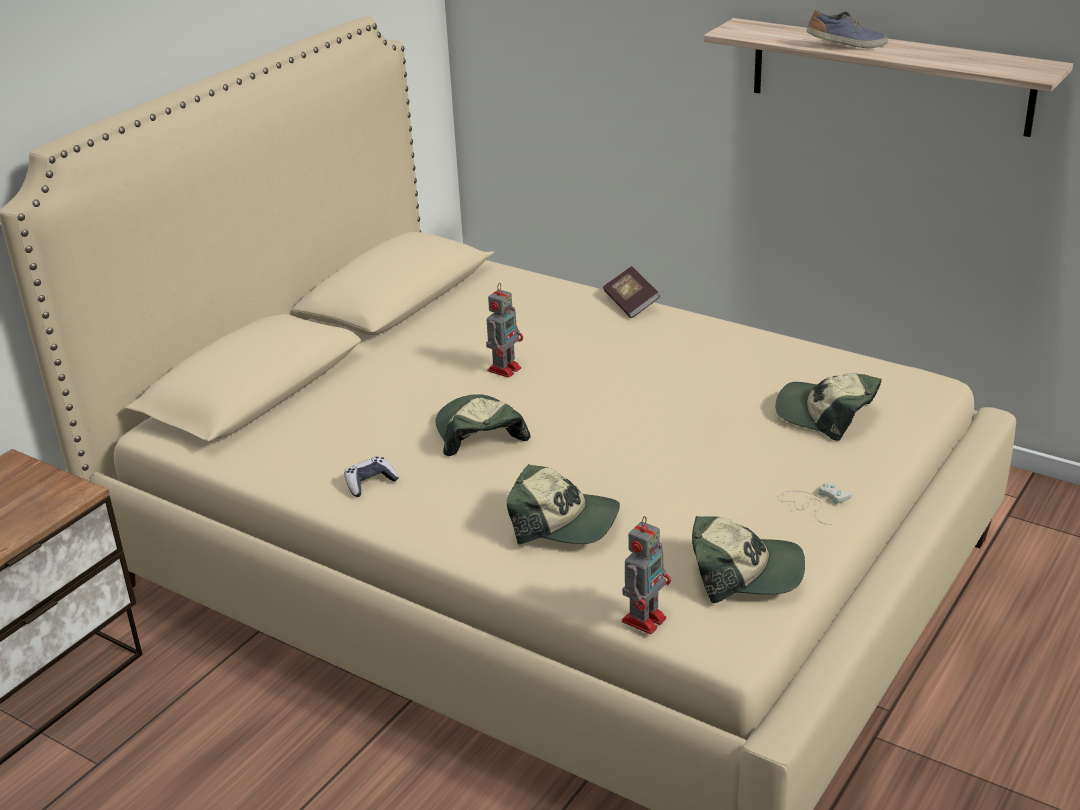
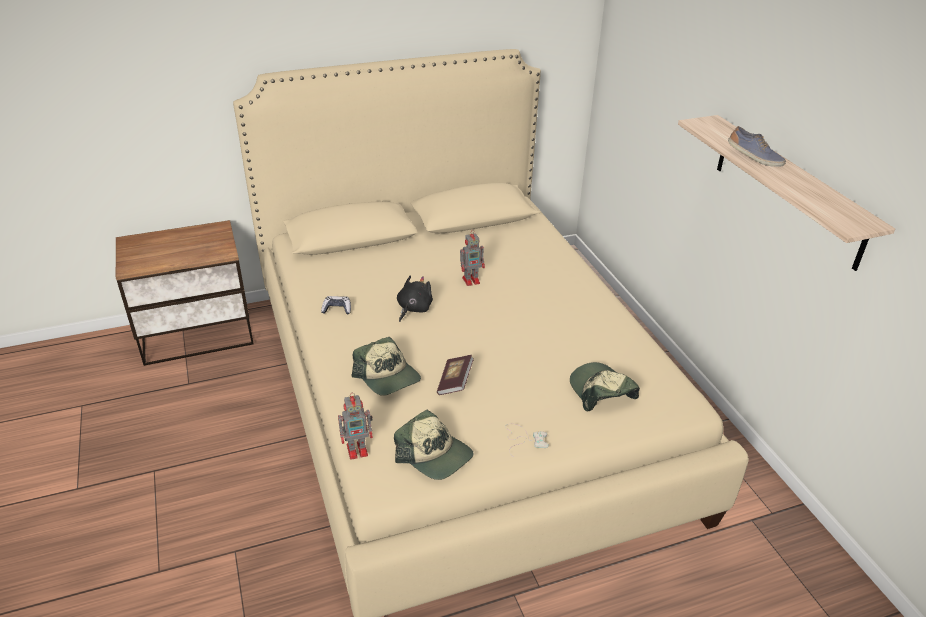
camera: 35 degrees right, 5 degrees up
(479, 433) = (413, 309): cap -> black plush toy
(631, 304) = (582, 273): book -> book (455, 382)

